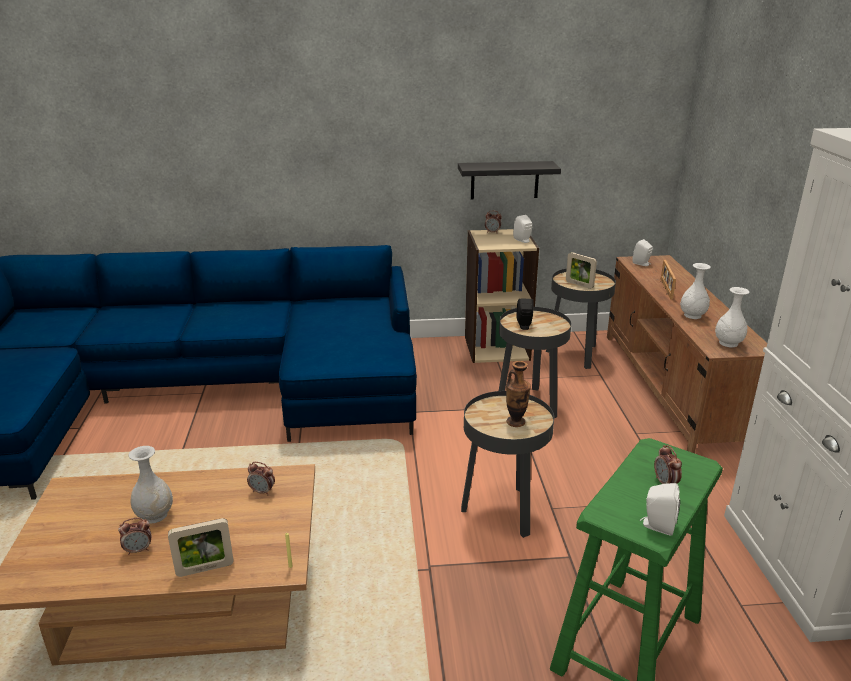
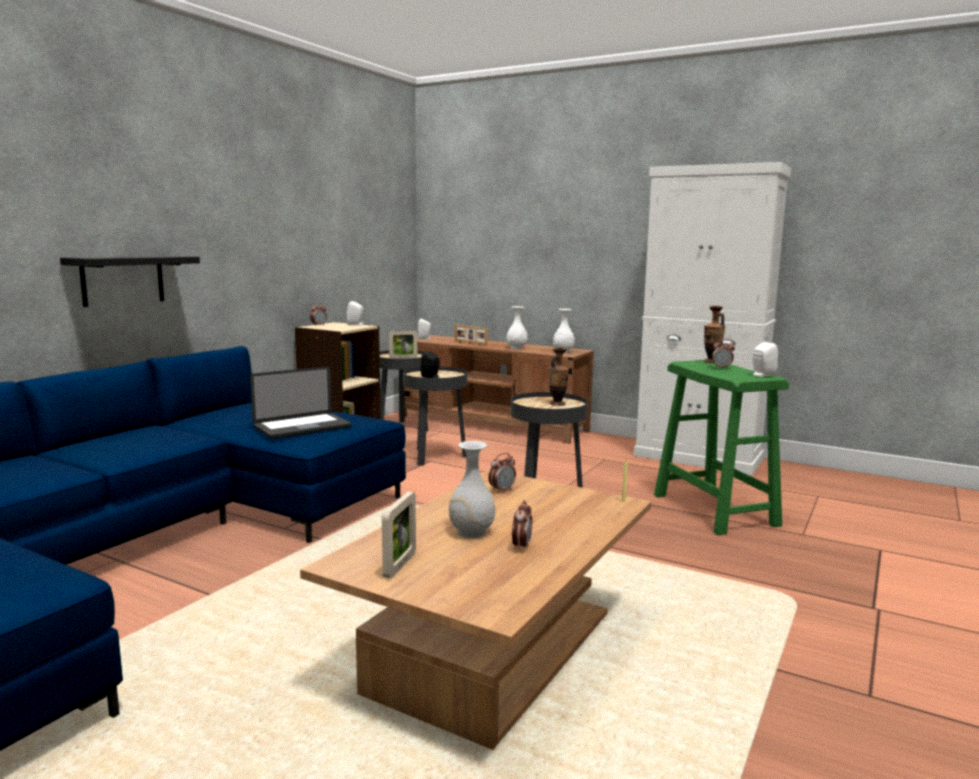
camera: 55 degrees left, 15 degrees down
(205, 569) = (588, 526): picture frame -> picture frame (400, 565)
(332, 345) = (302, 427): none -> laptop
(504, 180) = (316, 275): black shelf -> black shelf (123, 280)
(695, 465) = (711, 362): none -> vase

